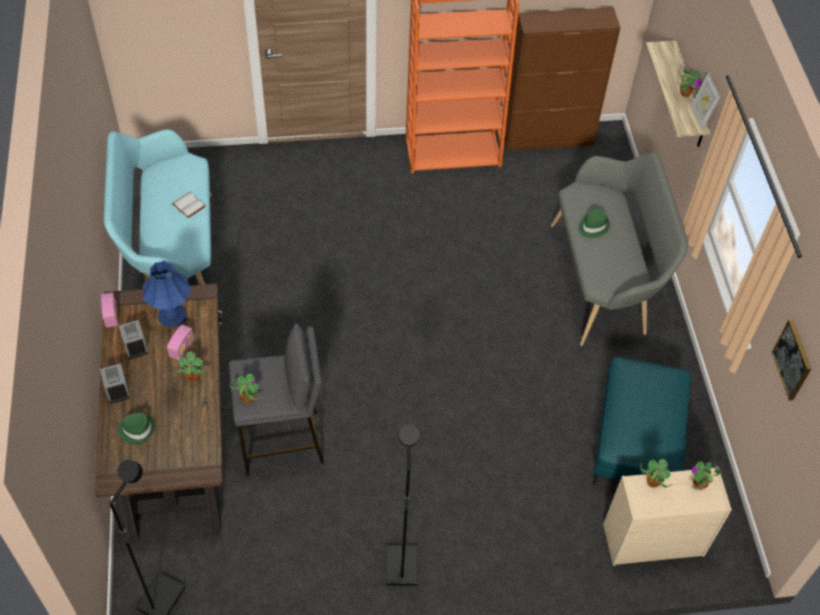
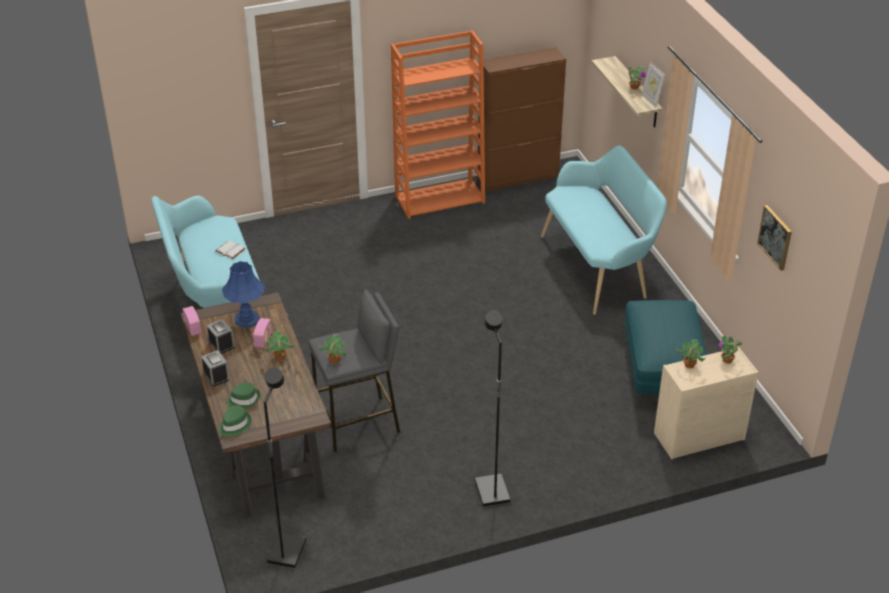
camera: 10 degrees left, 15 degrees down
(593, 226) = (582, 213): green hat -> green hat (234, 425)
(604, 280) = (599, 267): grey bench -> turquoise bench

